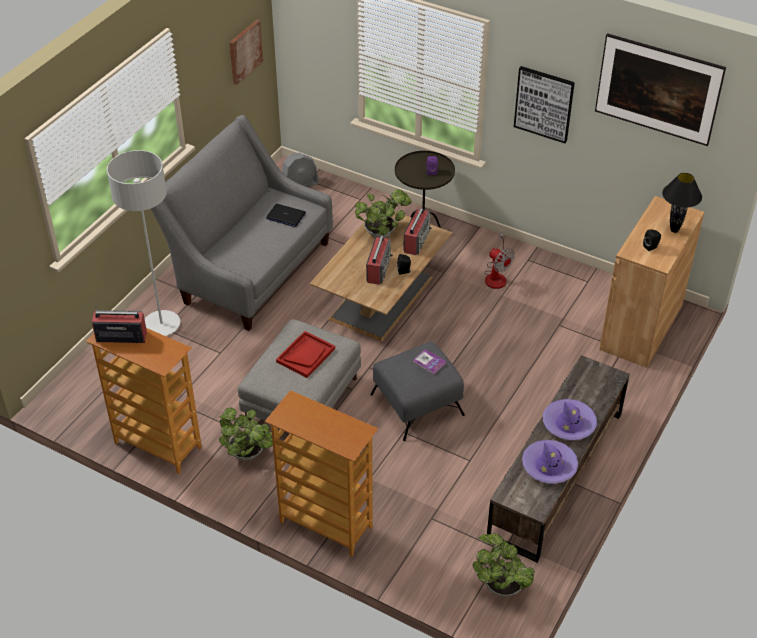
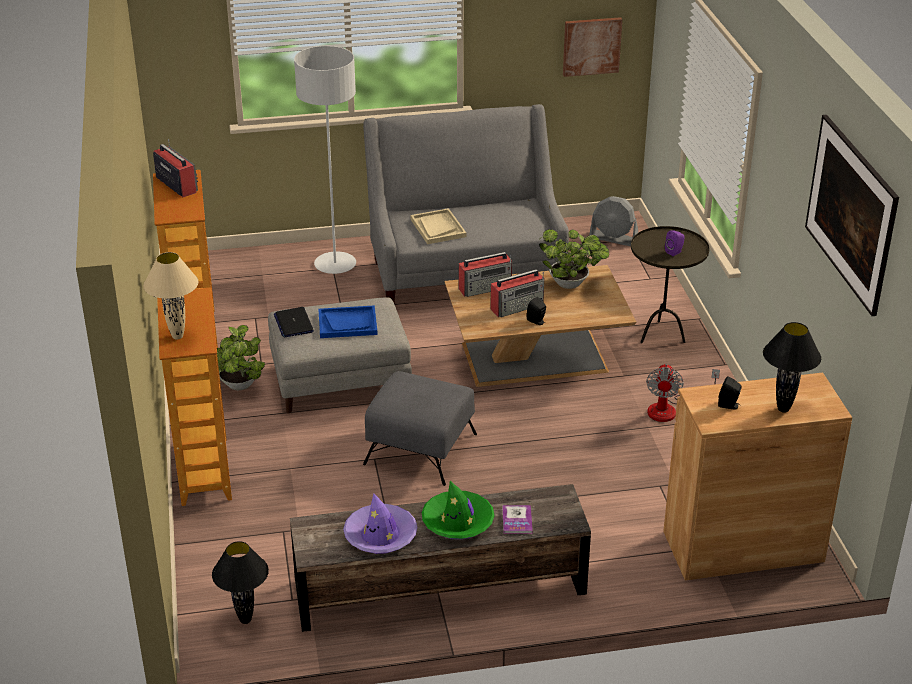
camera: 50 degrees right, 10 degrees down
(250, 249) = (438, 228): none -> beige tray
(285, 216) = (508, 223): laptop -> laptop (293, 323)
(305, 355) = (348, 323): red tray -> blue tray
(337, 438) = (177, 337): none -> beige table lamp
(416, 241) = (590, 308): radio -> radio (486, 288)
(429, 362) = (435, 397): book -> book (517, 520)
(501, 585) = (245, 620): potted plant -> black table lamp
(544, 103) = (779, 203): picture -> none
(569, 424) = (458, 522): purple hat -> green hat

